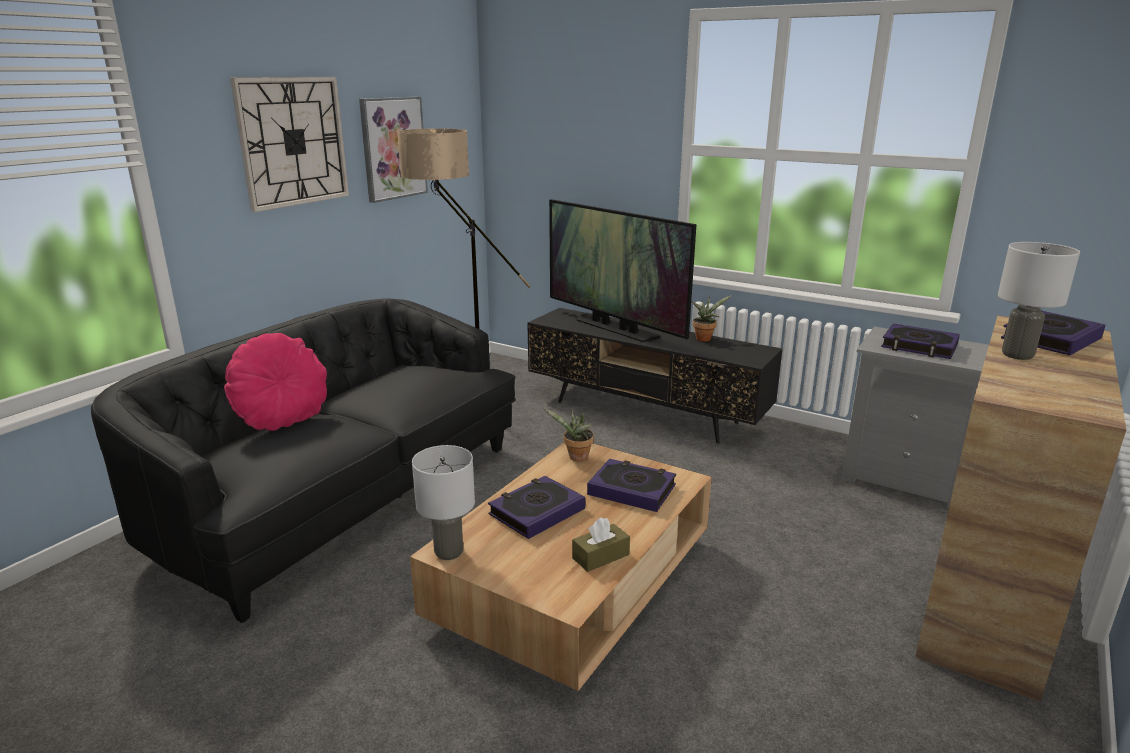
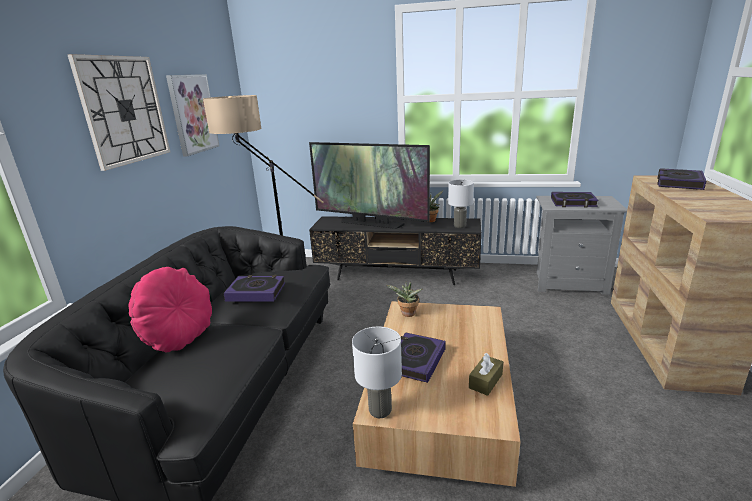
camera: 20 degrees left, 0 degrees up
(631, 490) = (462, 328): book -> book (256, 292)
(1019, 355) = (682, 194): white table lamp -> white table lamp (460, 226)

